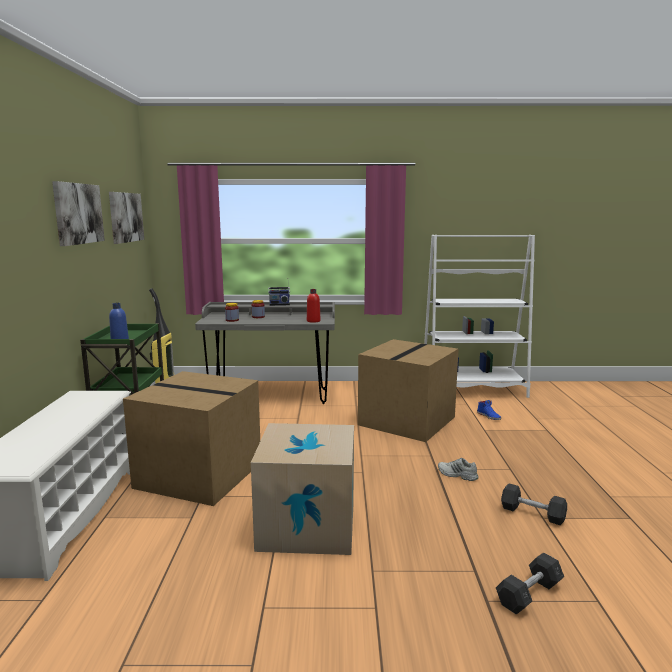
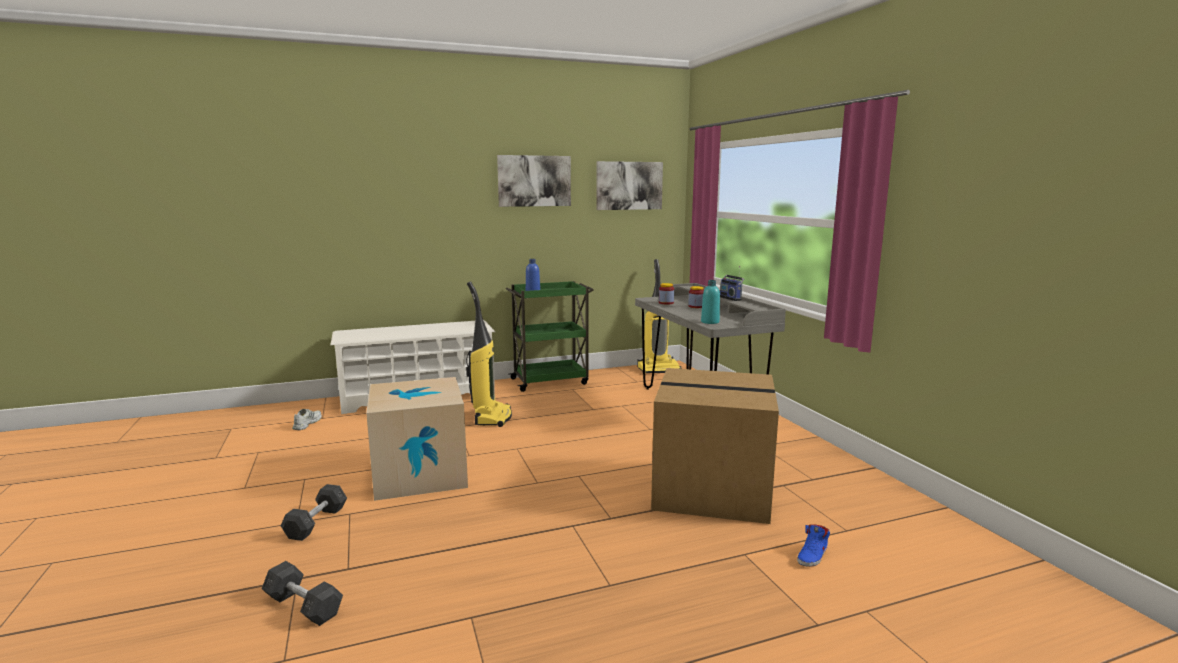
camera: 70 degrees right, 0 degrees up
(197, 475) = (492, 417): cardboard box -> vacuum cleaner
(313, 321) = (710, 322): red bottle -> turquoise bottle
(457, 475) = (564, 541): white shoe -> white shoe (307, 423)
(473, 390) = (932, 532): white bookcase -> none
(532, 513) = (480, 607): grey dumbbell -> grey dumbbell (316, 522)

